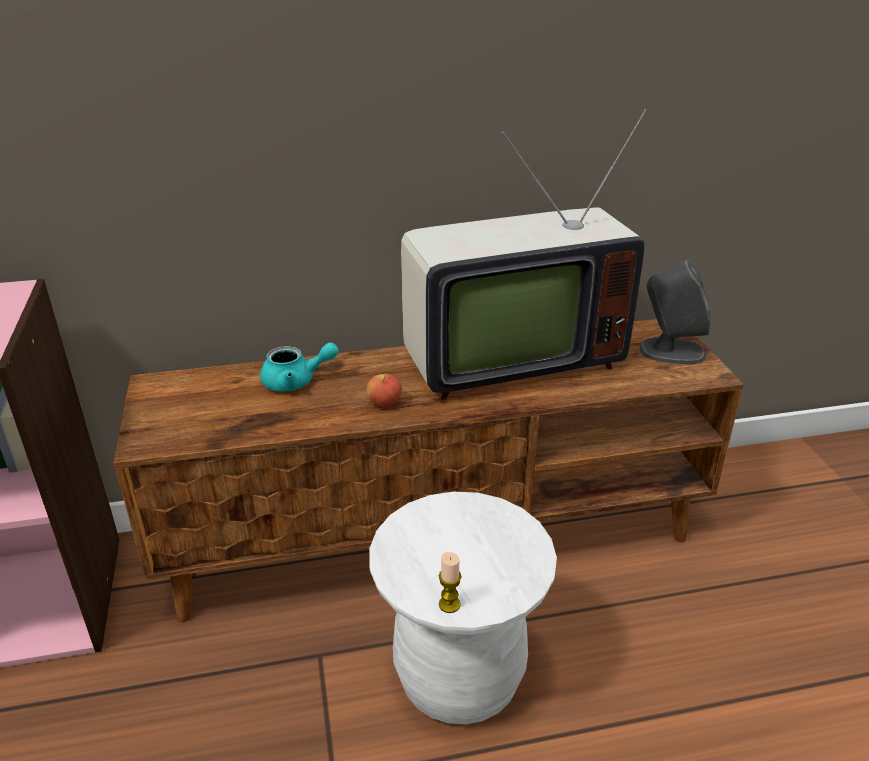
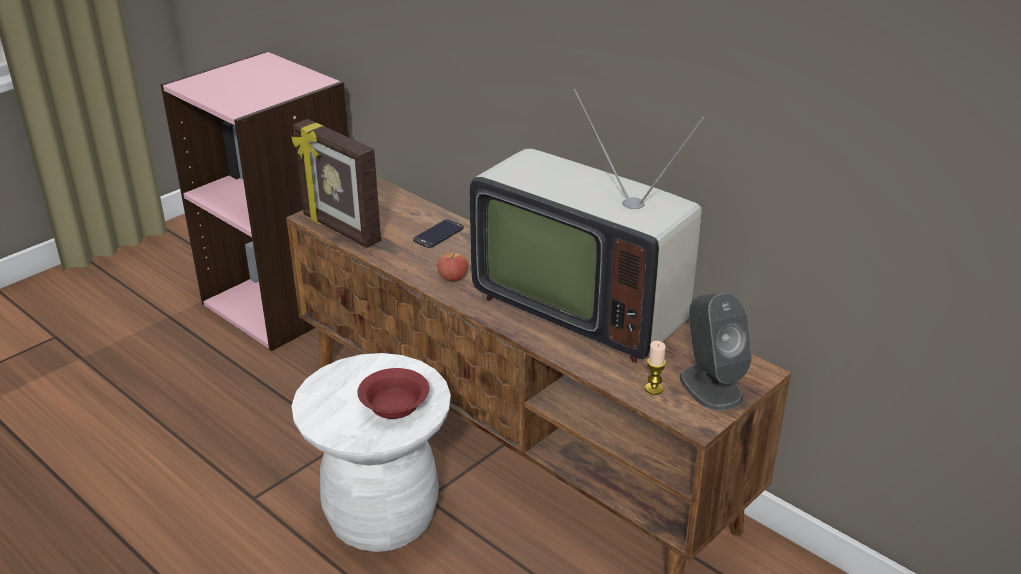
camera: 55 degrees right, 0 degrees up
(199, 435) = (340, 229): none -> picture frame
(296, 381) = (438, 234): turquoise teapot -> phone
(449, 604) = (313, 413): candle -> candle (654, 389)
(491, 540) = (395, 406): none -> red bowl

